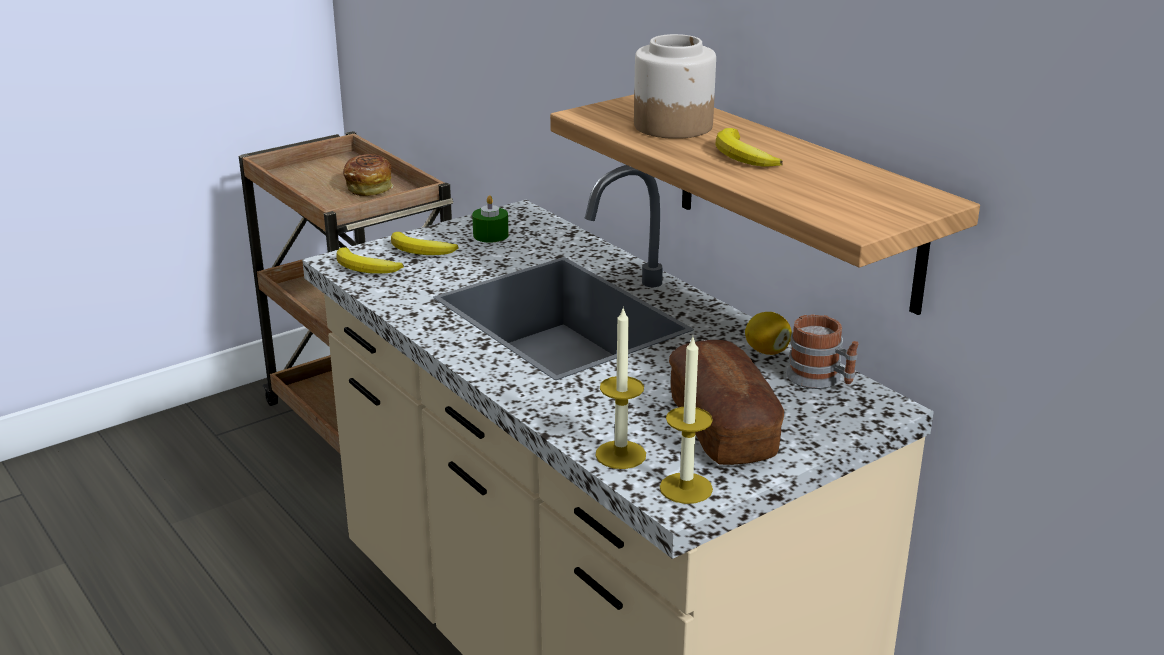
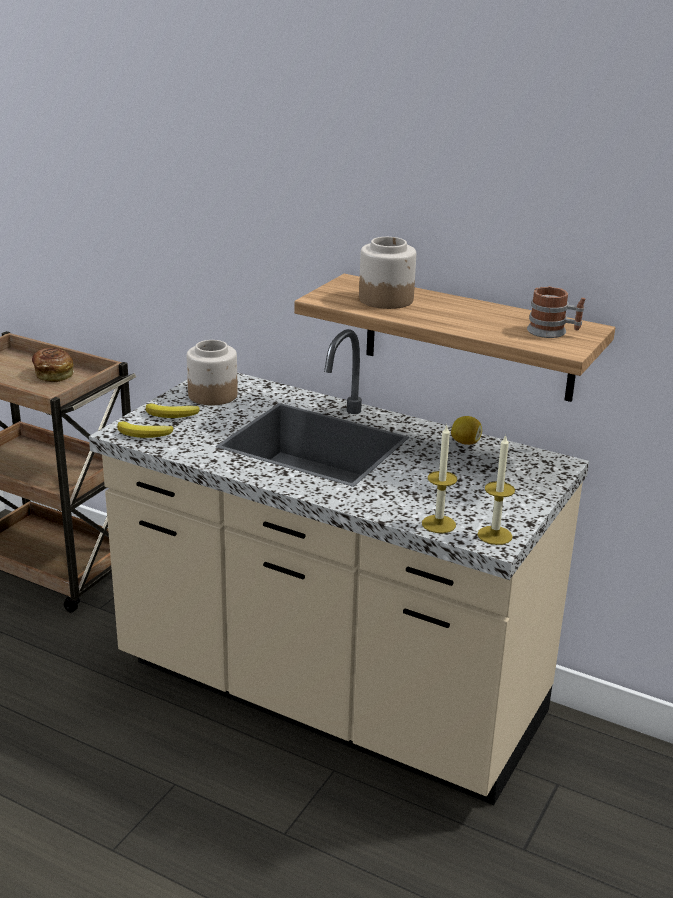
camera: 25 degrees left, 0 degrees up
(490, 235) = (212, 395): green candle -> jar
(721, 427) = (482, 494): bread -> none
(742, 156) = (452, 314): banana -> none
(821, 379) = (512, 454): mug -> mug (553, 332)

